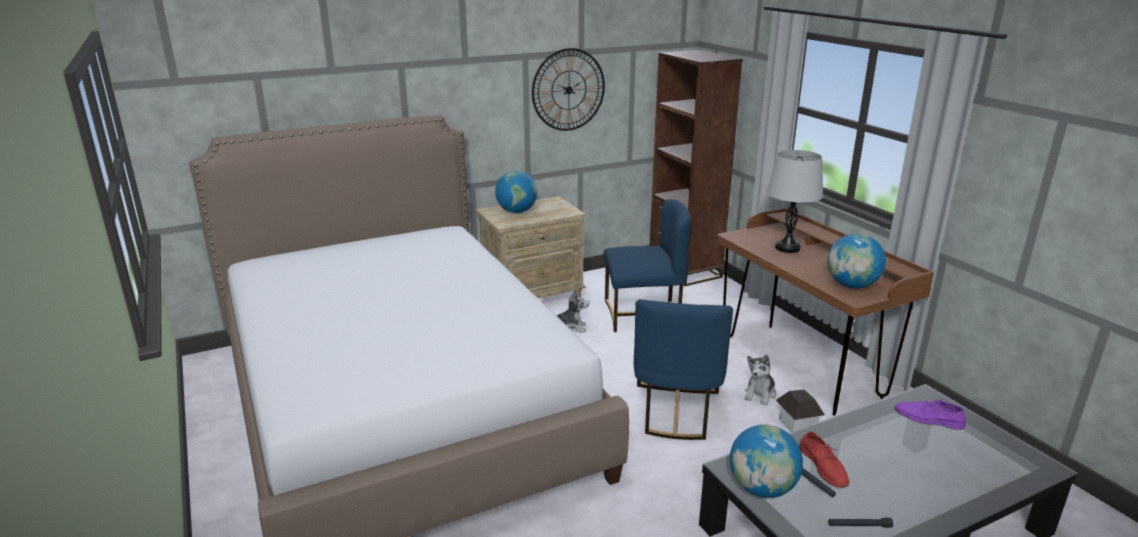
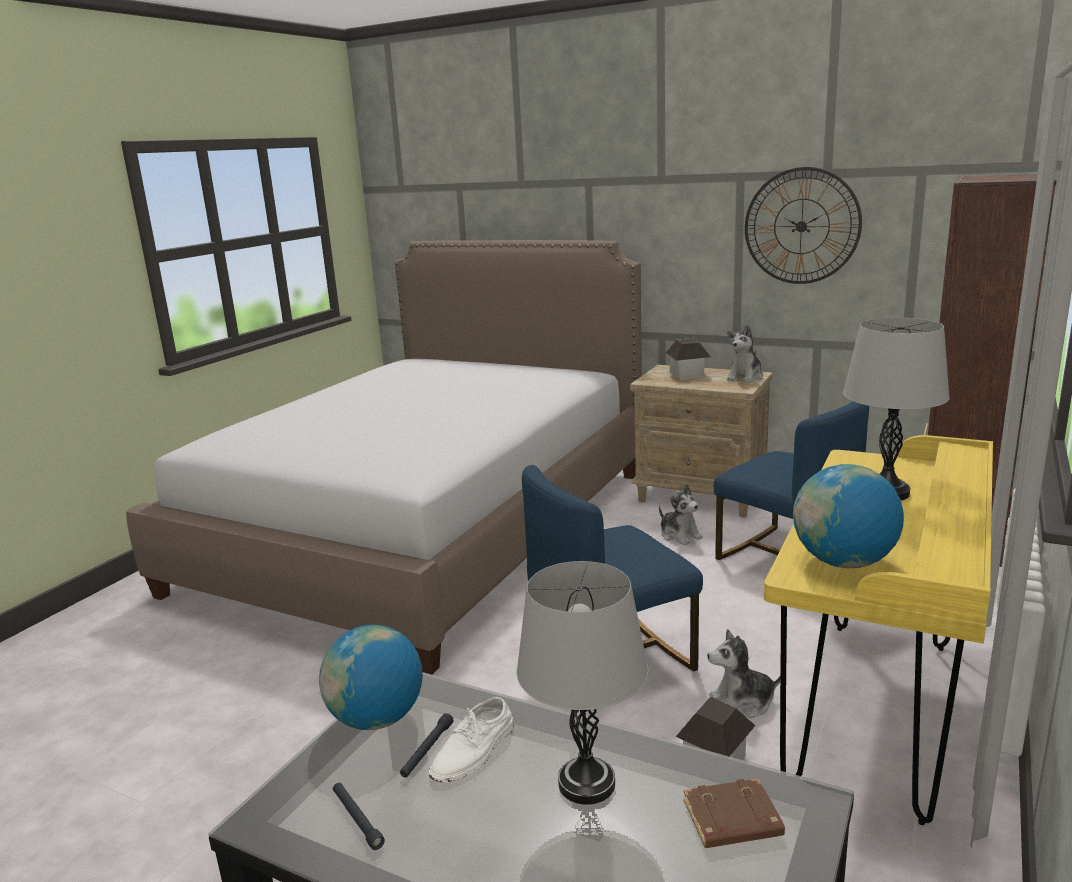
camera: 55 degrees right, 5 degrees down
(516, 211) = (687, 375): globe -> toy house
(553, 203) = (745, 377): none -> plush toy
(799, 366) = (875, 711): brown desk -> yellow desk
(824, 466) = (474, 751): red shoe -> white shoe
(877, 443) = (586, 784): none -> grey table lamp
(929, 419) = (732, 821): purple shoe -> brown book

